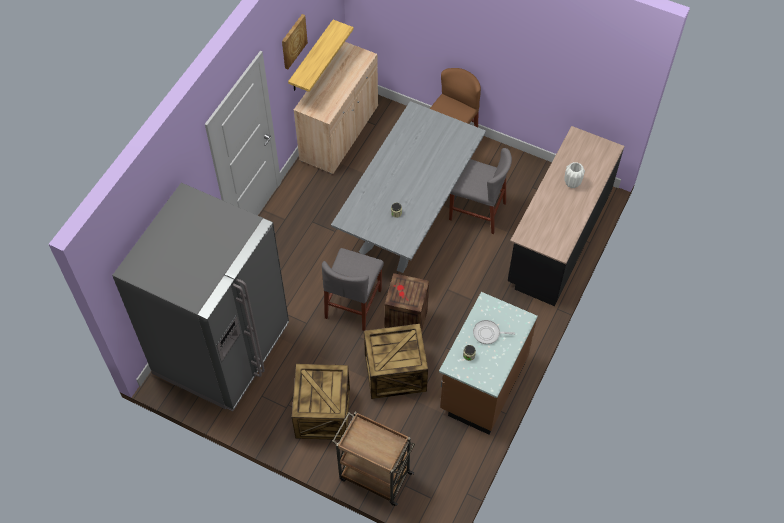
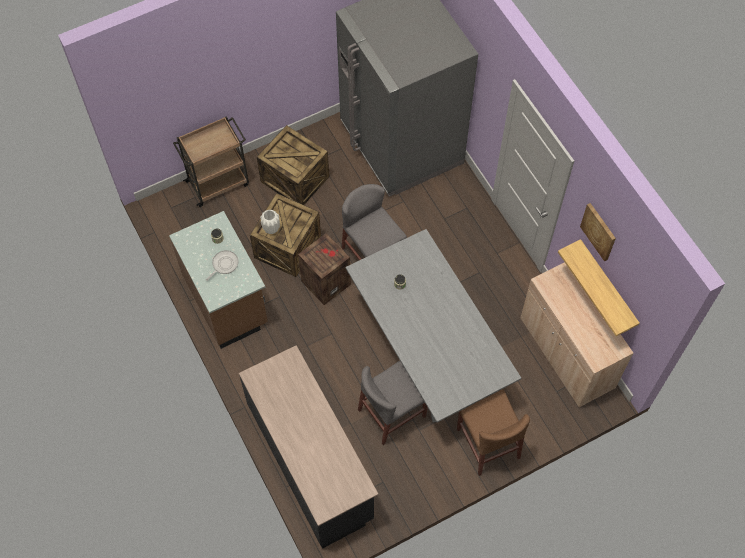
camera: 125 degrees right, 5 degrees up
(572, 183) = (313, 441): white vase -> white vase (271, 229)

